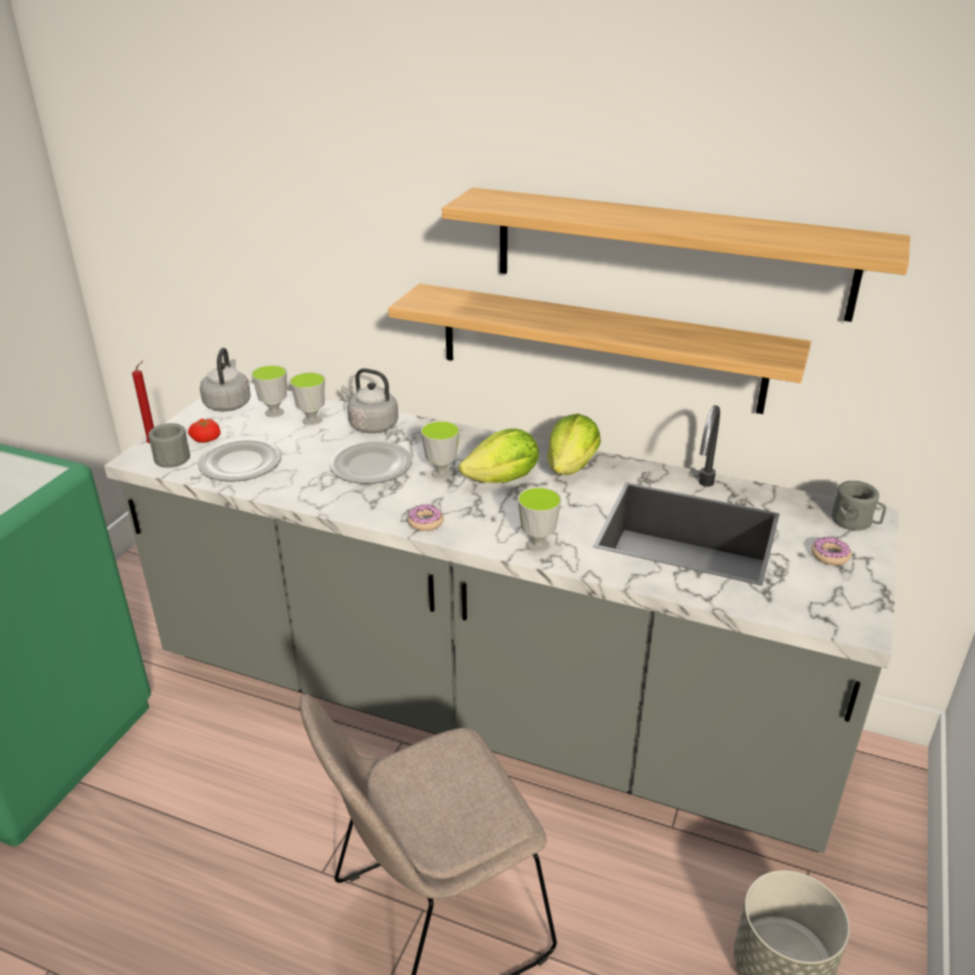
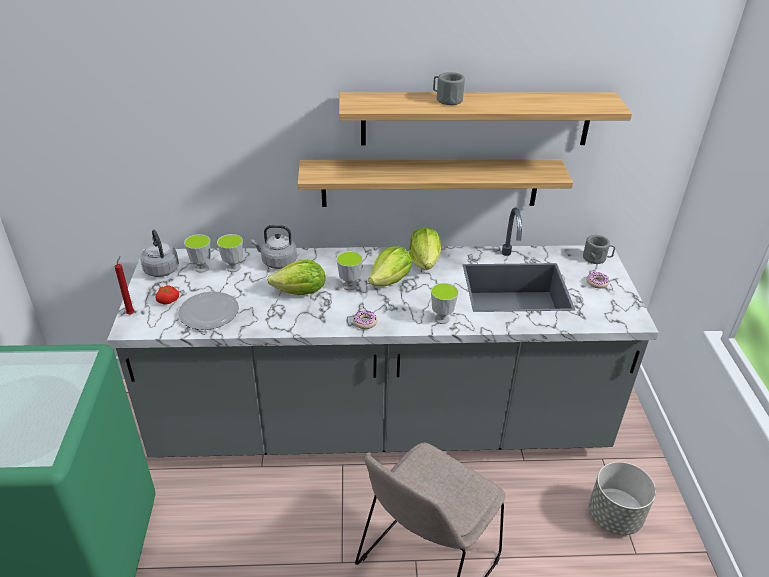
camera: 25 degrees left, 5 degrees up
(171, 457) = (153, 320): grey mug -> grey mug (446, 99)
(371, 466) = (301, 292): plate -> lettuce

